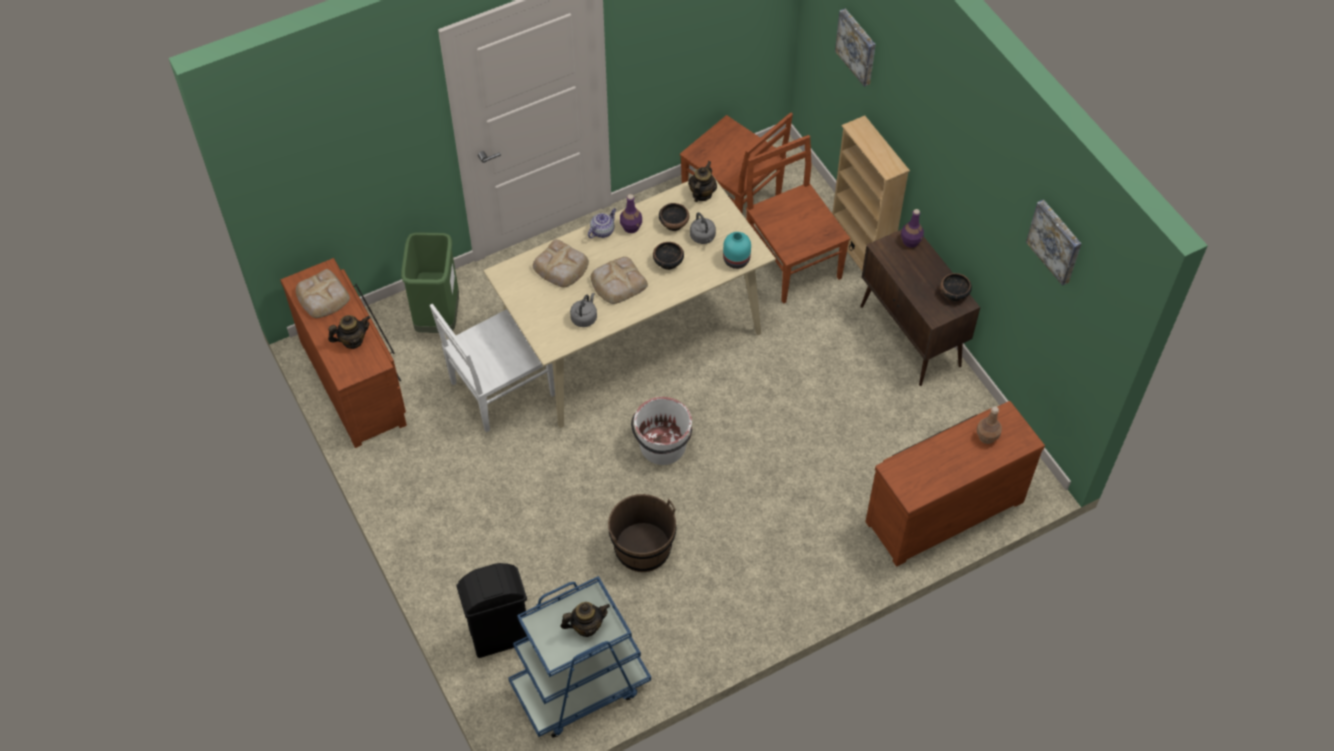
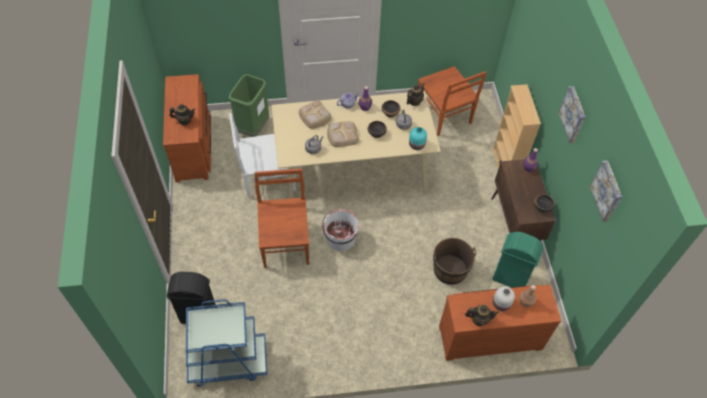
camera: 20 degrees right, 0 degrees up
(322, 297) = (181, 93): bread -> none
(586, 626) = (223, 329): teapot -> teapot (479, 319)
(643, 548) = (302, 294): brown bucket -> brown bucket (450, 270)
(792, 261) = (462, 160): brown chair -> brown chair (285, 242)
(857, 46) = (534, 39): picture -> picture (573, 114)
(937, 416) = (510, 278): none -> green trash can
(955, 450) = (502, 303): none -> white vase

